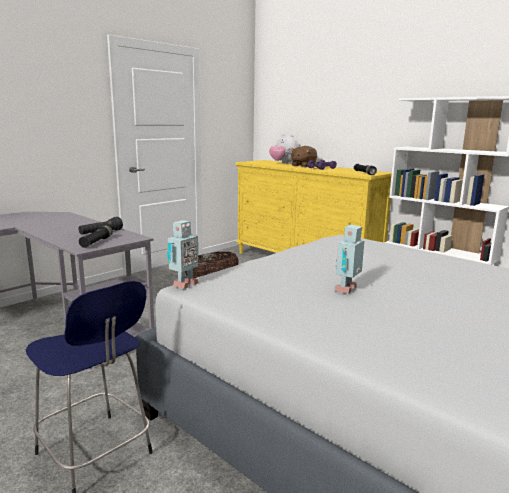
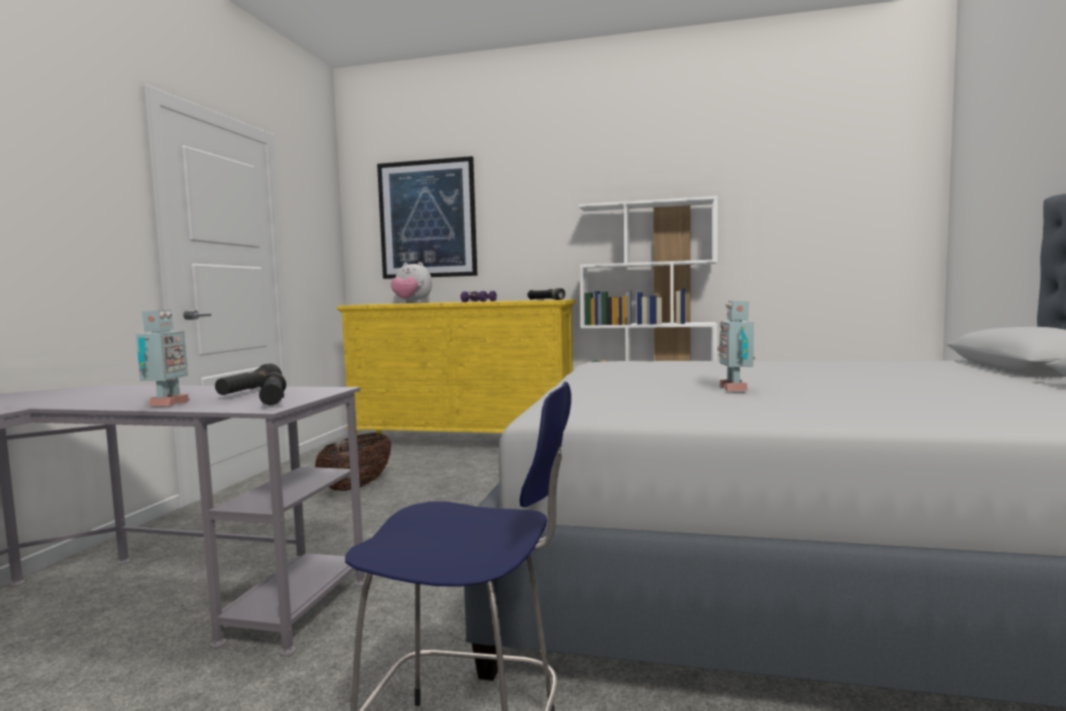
camera: 30 degrees left, 10 degrees down
(183, 284) = (539, 414): toy robot -> toy robot (165, 404)
(303, 102) = (427, 219): none -> picture
(303, 166) = (446, 302): brown plush toy -> none

